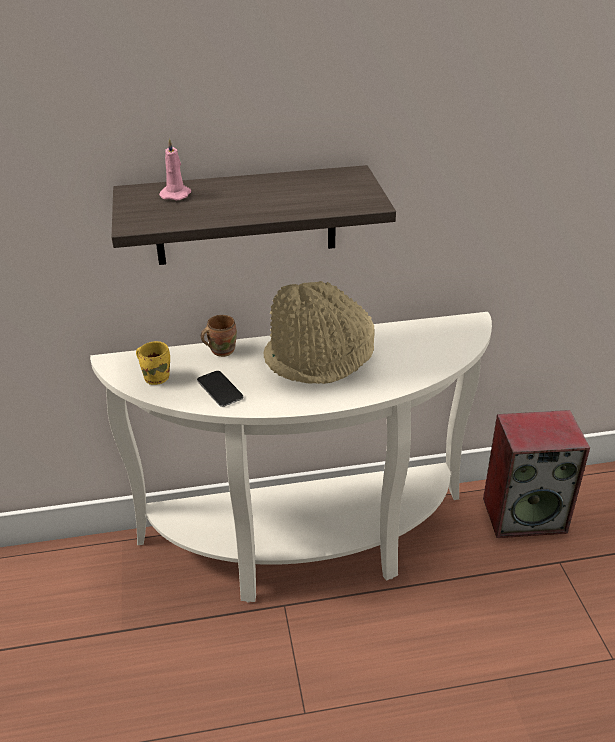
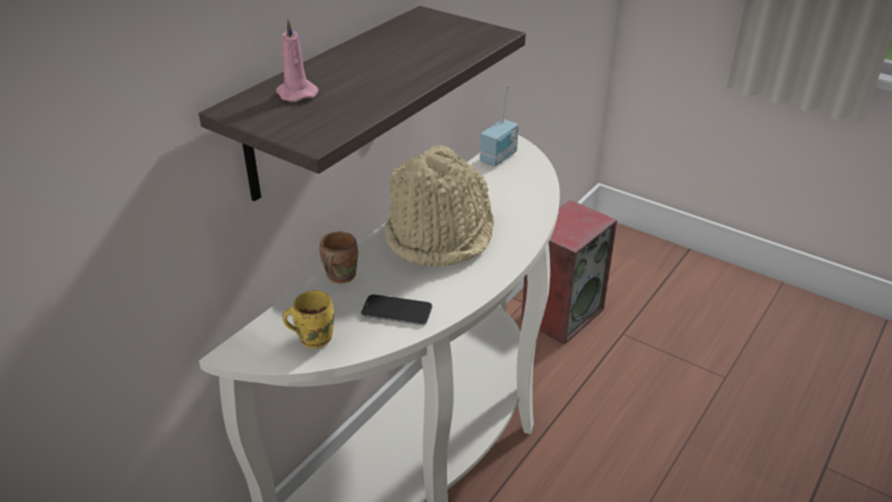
camera: 45 degrees left, 0 degrees up
(446, 327) = (500, 158): none -> radio

